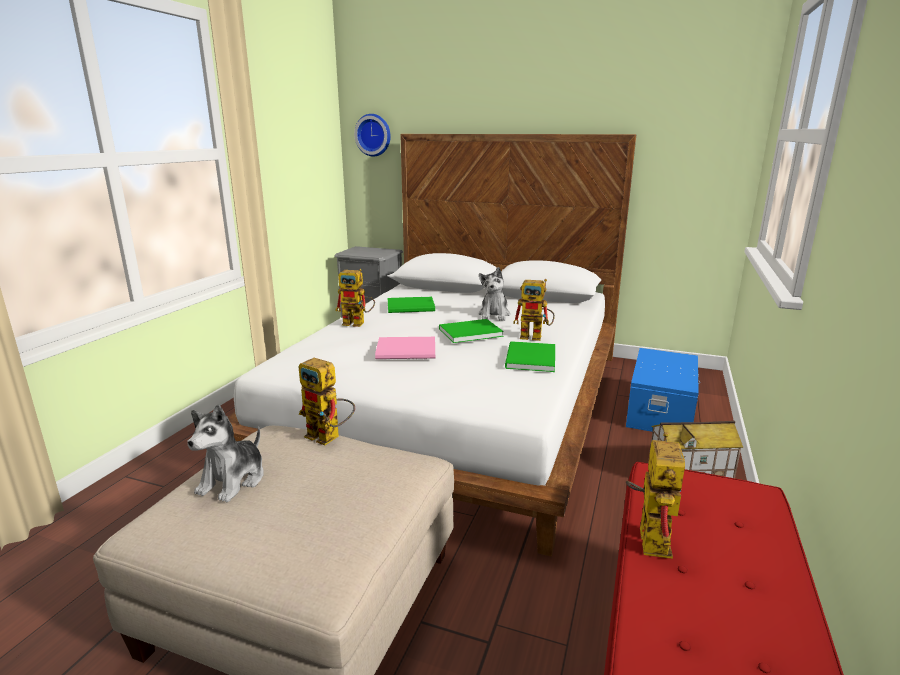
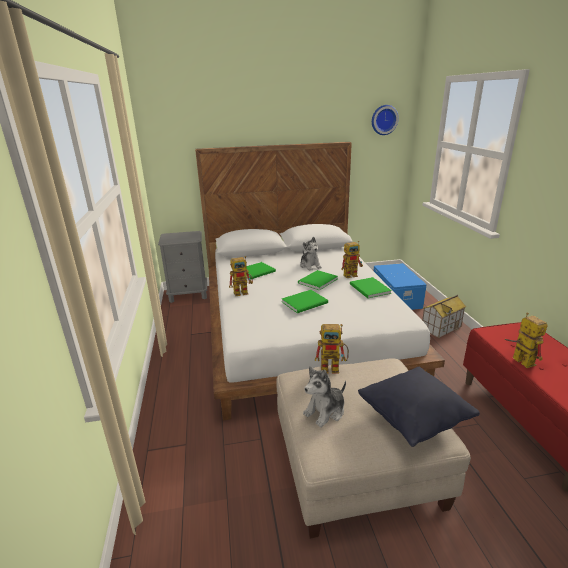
camera: 30 degrees left, 5 degrees up
(233, 480) = (325, 411): plush toy -> plush toy turned 60 degrees clockwise
(320, 541) = (413, 420): none -> black pillow
(374, 135) = (169, 150): wall clock -> wall clock (383, 120)
(408, 351) = (306, 302): pink book -> green book

